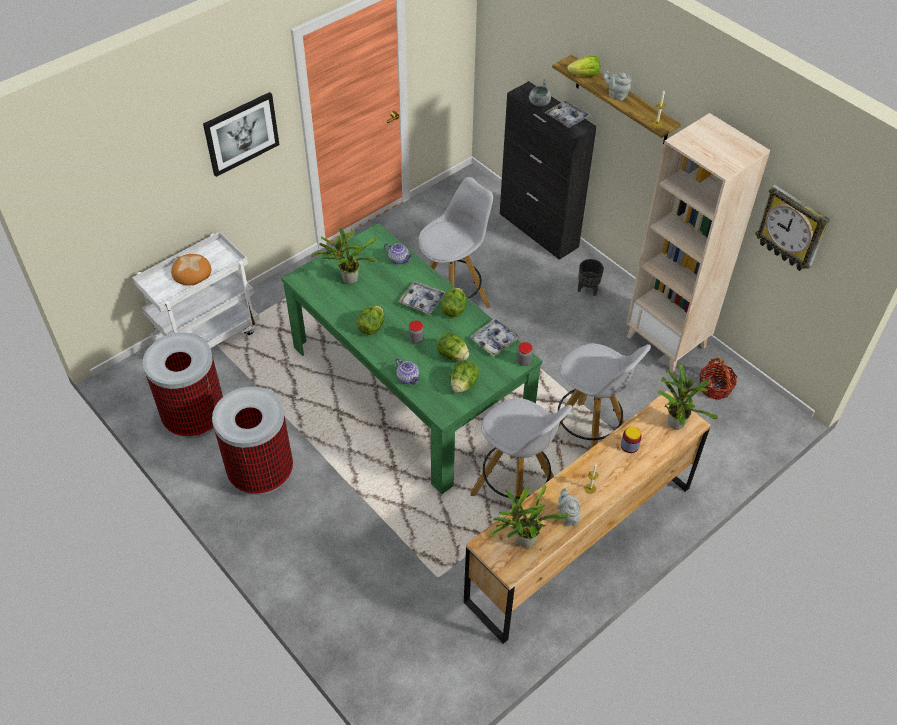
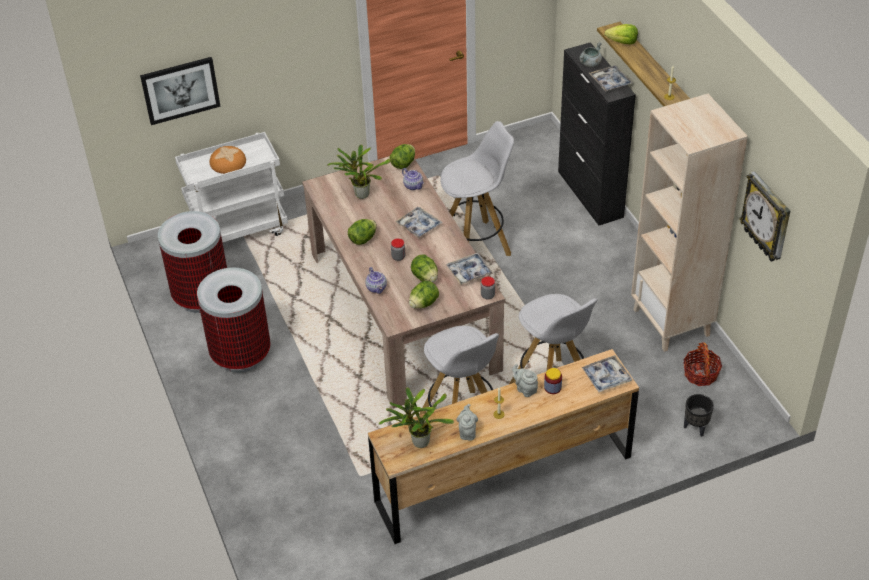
camera: 20 degrees right, 5 degrees down
(241, 133) = (295, 45): picture -> picture (180, 90)
(409, 387) = (403, 310): green dining table -> beige dining table
(453, 310) = (443, 239): lettuce -> lettuce (403, 164)
(588, 289) = (614, 258): black planter -> black planter (696, 427)
(616, 95) = (643, 65): grey teapot -> grey teapot (525, 389)
(675, 422) = (606, 377): potted plant -> tray

